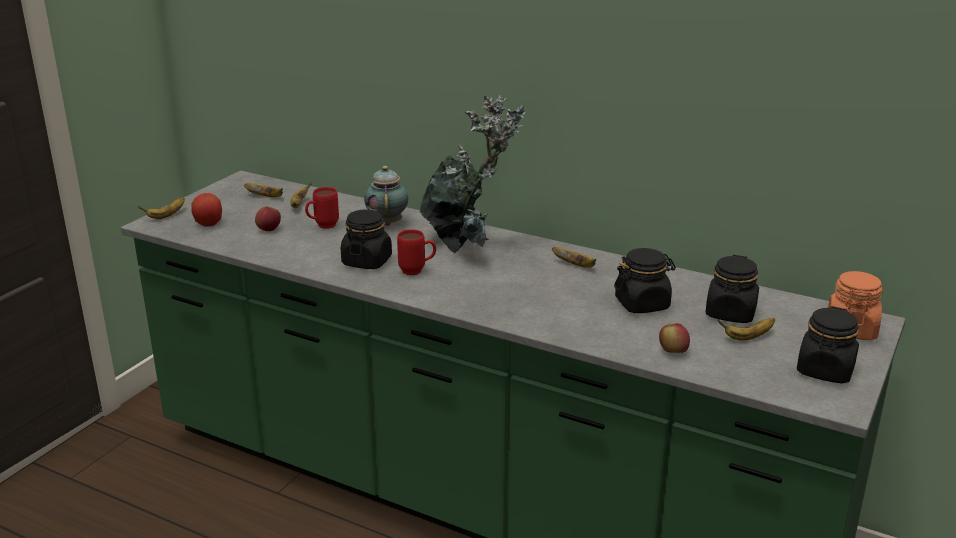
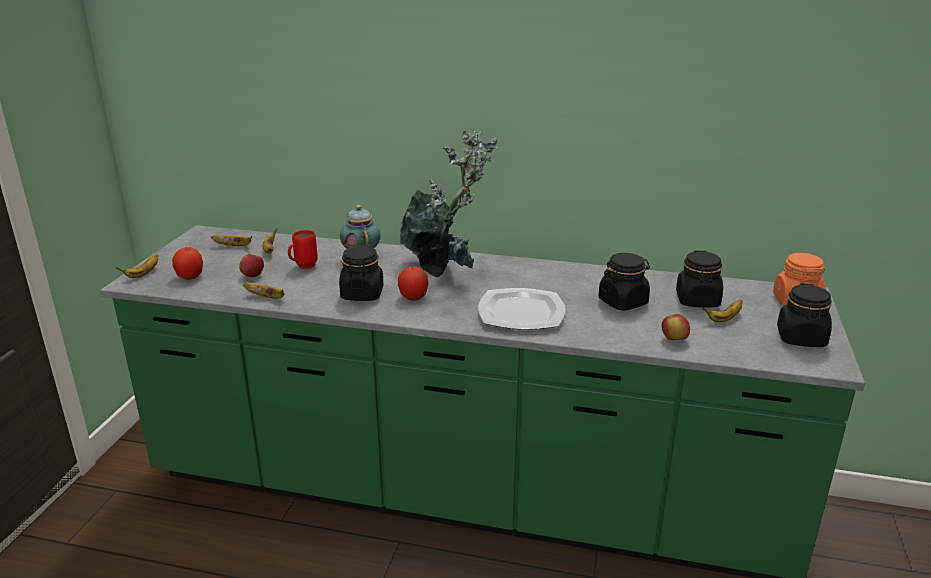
camera: 15 degrees left, 0 degrees up
(417, 271) = (413, 297): red mug -> apple
(522, 301) = (522, 312): none -> plate
(575, 265) = (547, 276): banana -> banana (267, 297)

